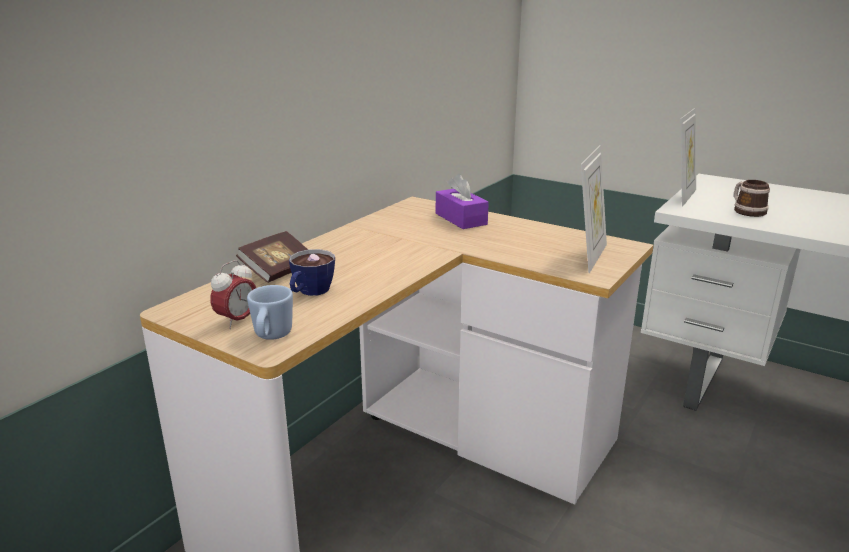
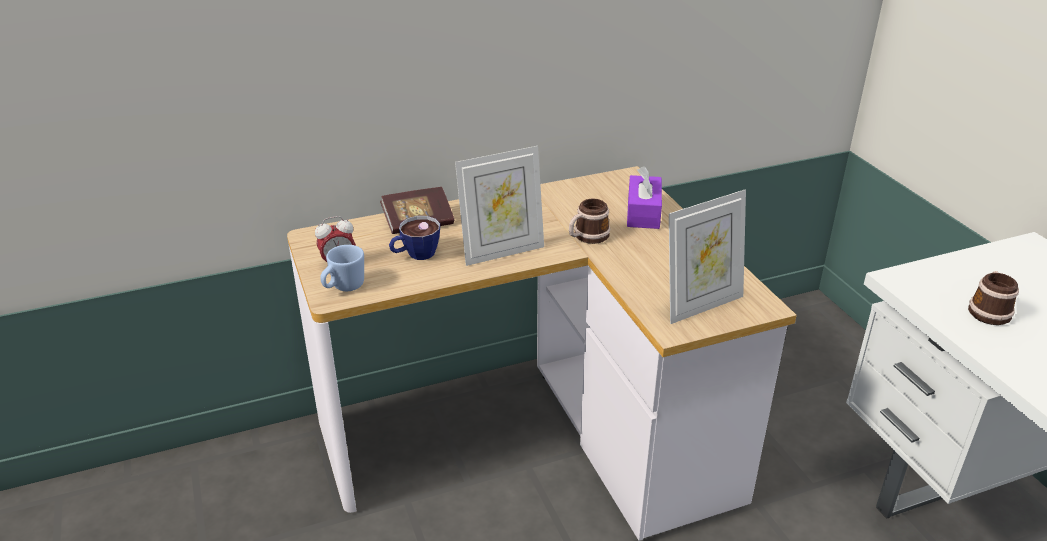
camera: 35 degrees right, 10 degrees up
(442, 242) = (587, 237): none -> mug
(682, 196) = (939, 262): picture frame -> picture frame (502, 251)

